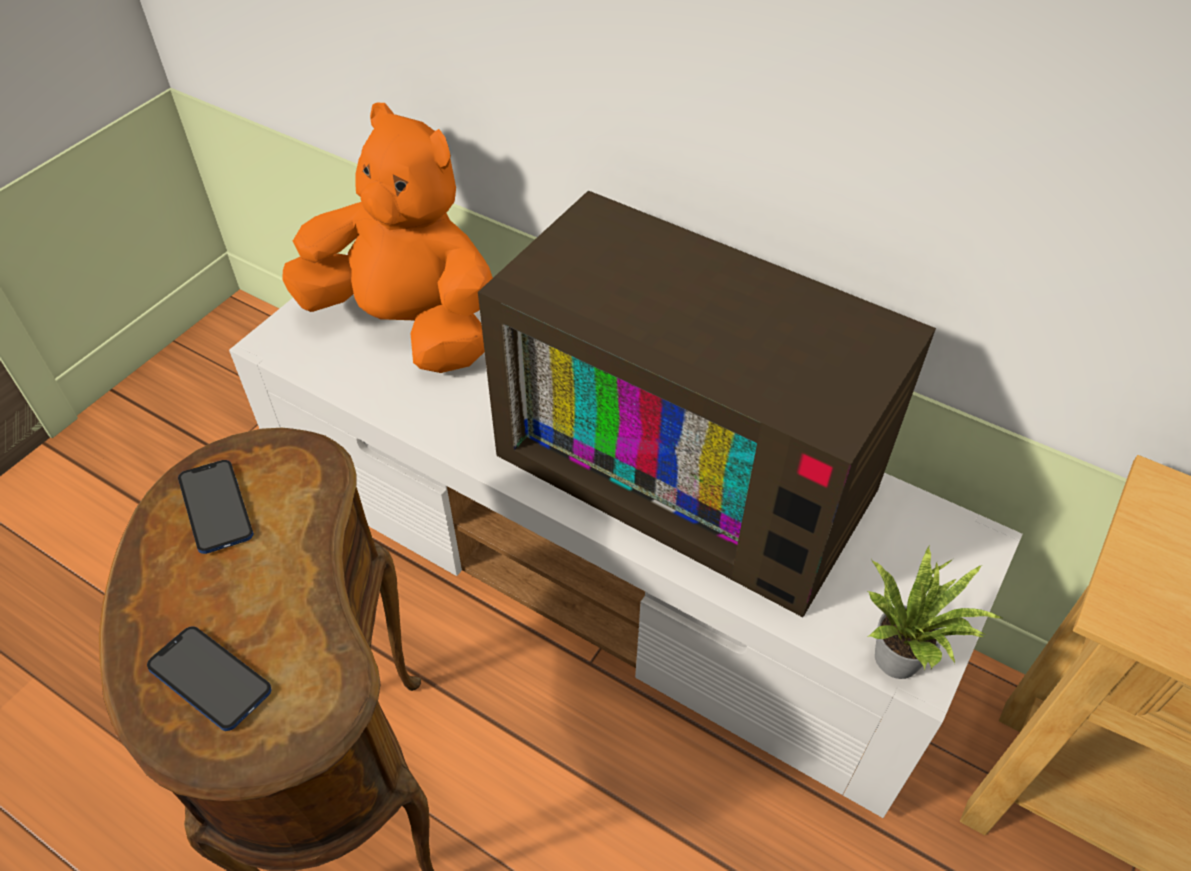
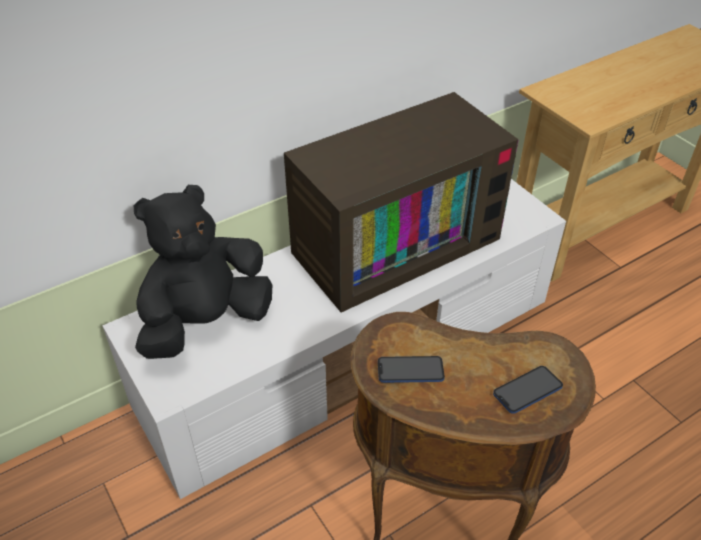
camera: 65 degrees left, 5 degrees down
(408, 325) = (206, 322): orange plush toy -> black plush toy
(903, 657) = (532, 218): potted plant -> none

